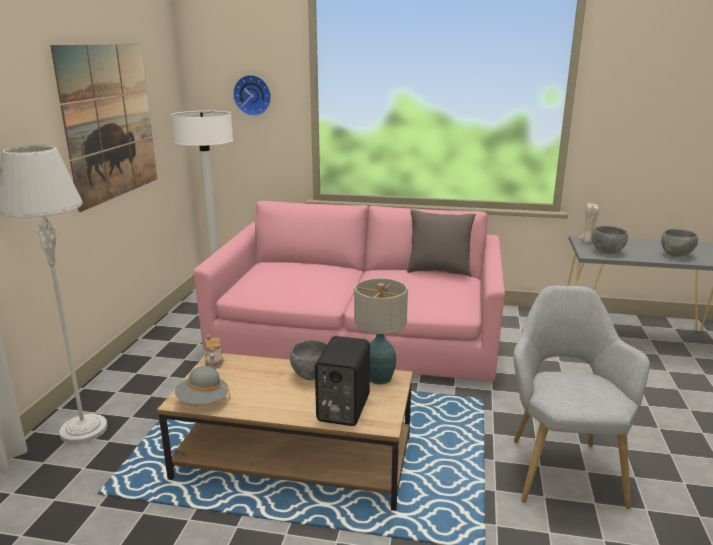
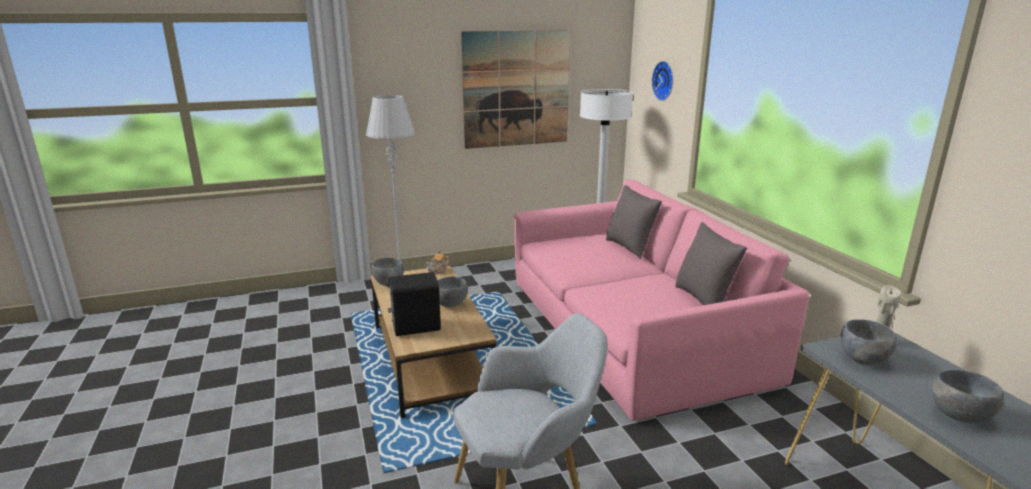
camera: 60 degrees right, 0 degrees up
(203, 401) = (388, 283): grey hat -> grey bowl
(313, 263) = (630, 247): none -> grey pillow
(379, 377) = (472, 328): table lamp -> none

